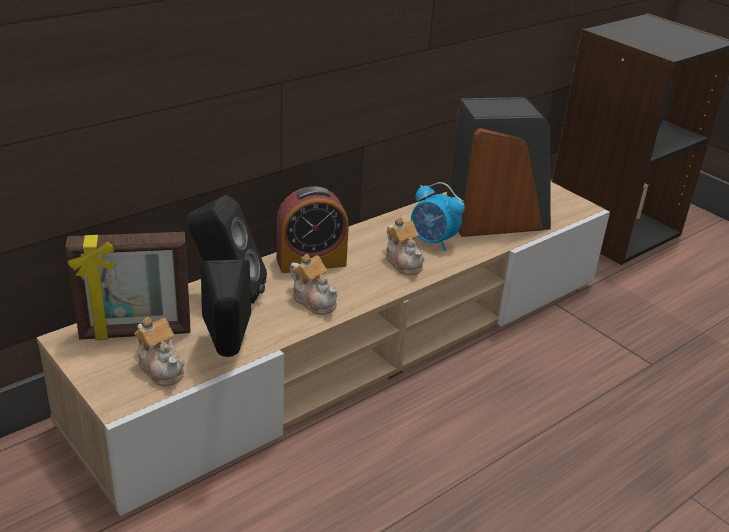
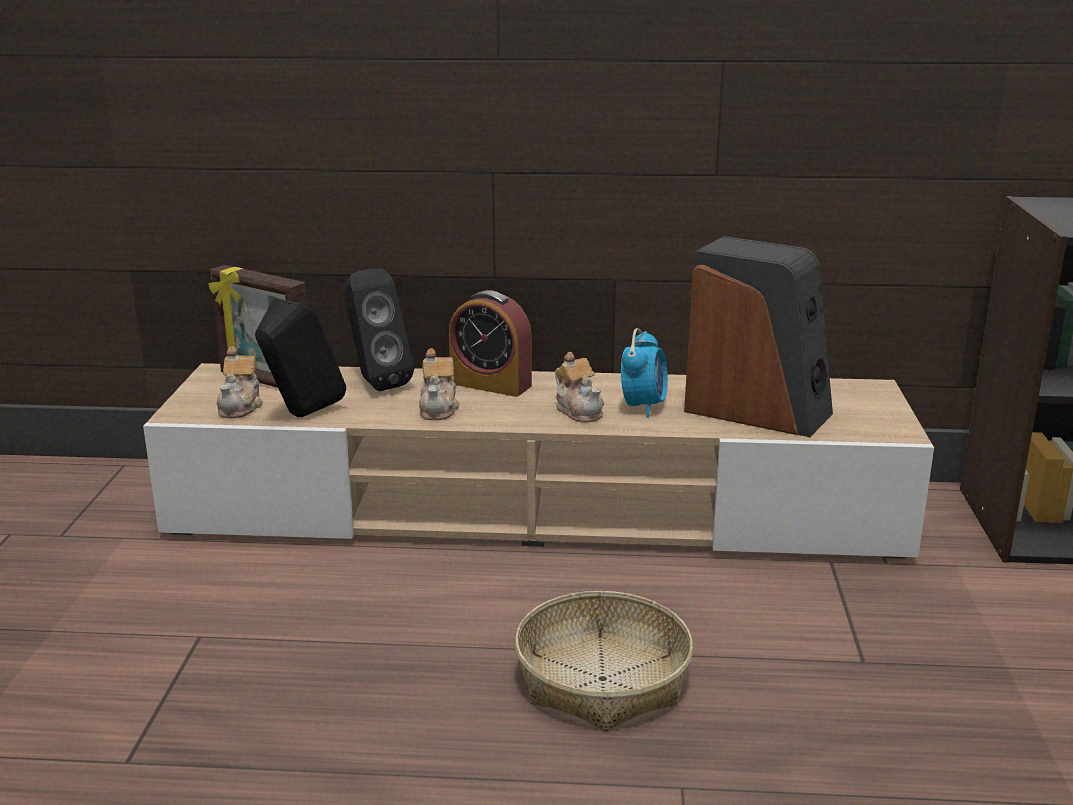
camera: 45 degrees right, 10 degrees down
(404, 262) = (579, 411): teapot -> teapot turned 45 degrees counterclockwise
(433, 241) = (643, 406): alarm clock -> alarm clock turned 150 degrees counterclockwise
(566, 452) = (601, 679): none -> basket

